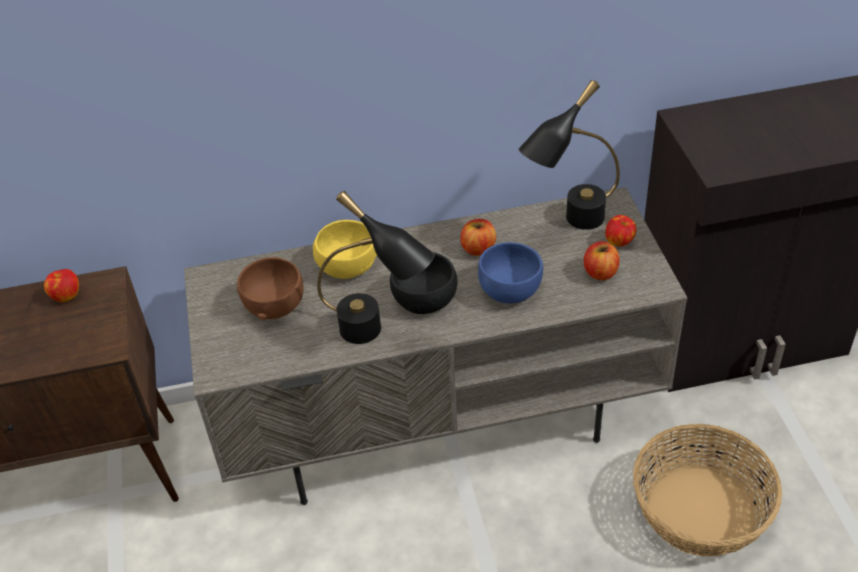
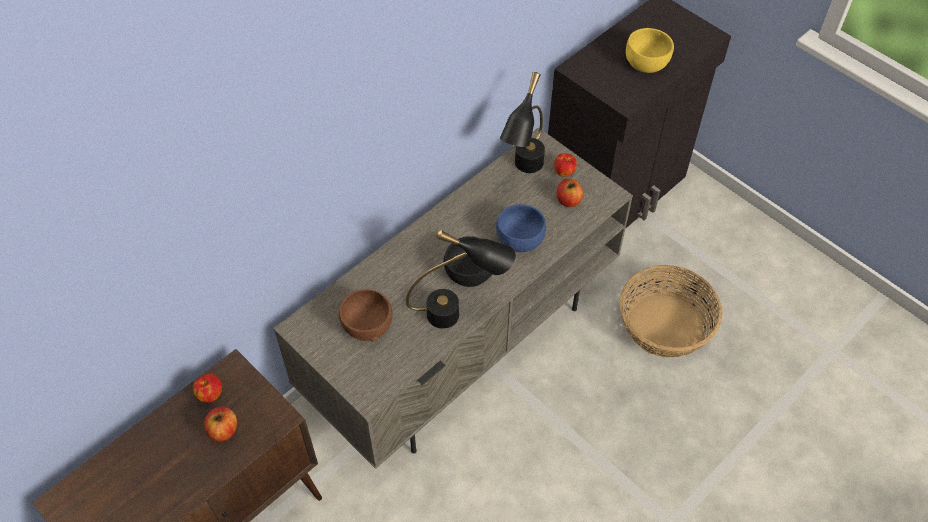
camera: 35 degrees left, 10 degrees up
(347, 265) = (395, 271): yellow bowl -> yellow bowl (646, 63)
(478, 248) = (476, 217): apple -> apple (223, 430)

